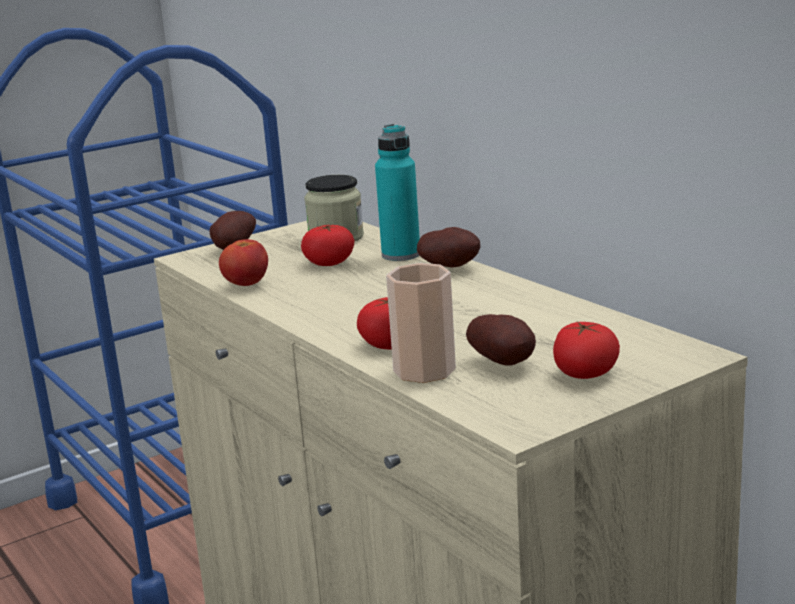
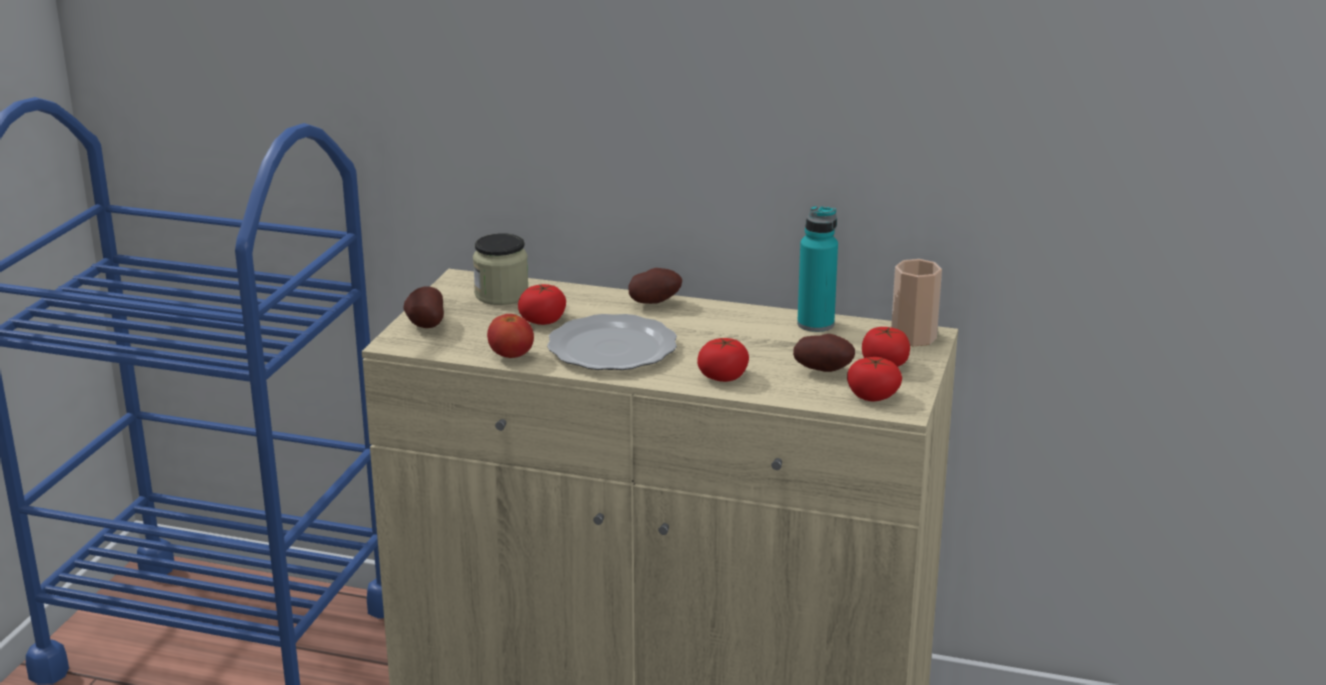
camera: 40 degrees left, 5 degrees up
(340, 297) = (614, 349): none -> plate
(401, 255) = (592, 300): turquoise bottle -> turquoise bottle (815, 324)
(424, 370) = (781, 389): cup -> cup (913, 337)
(511, 402) = (872, 395): none -> tomato

